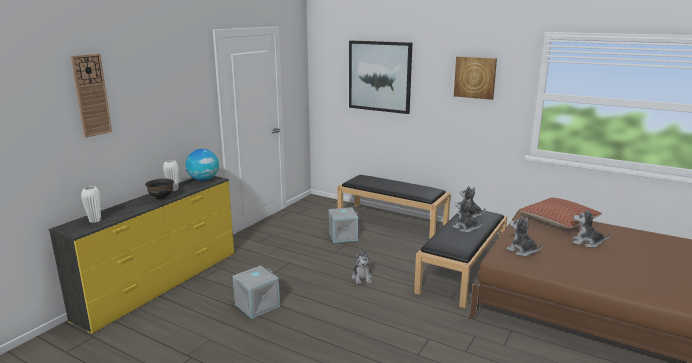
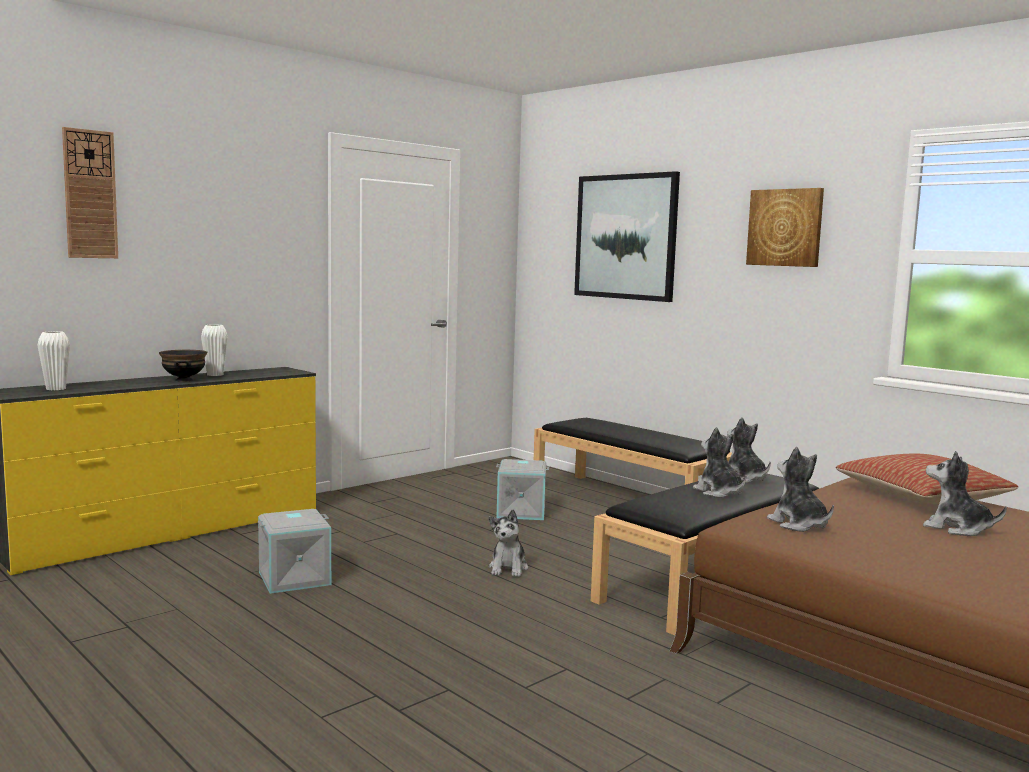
camera: 15 degrees right, 10 degrees down
(203, 180) = (275, 371): globe -> none

